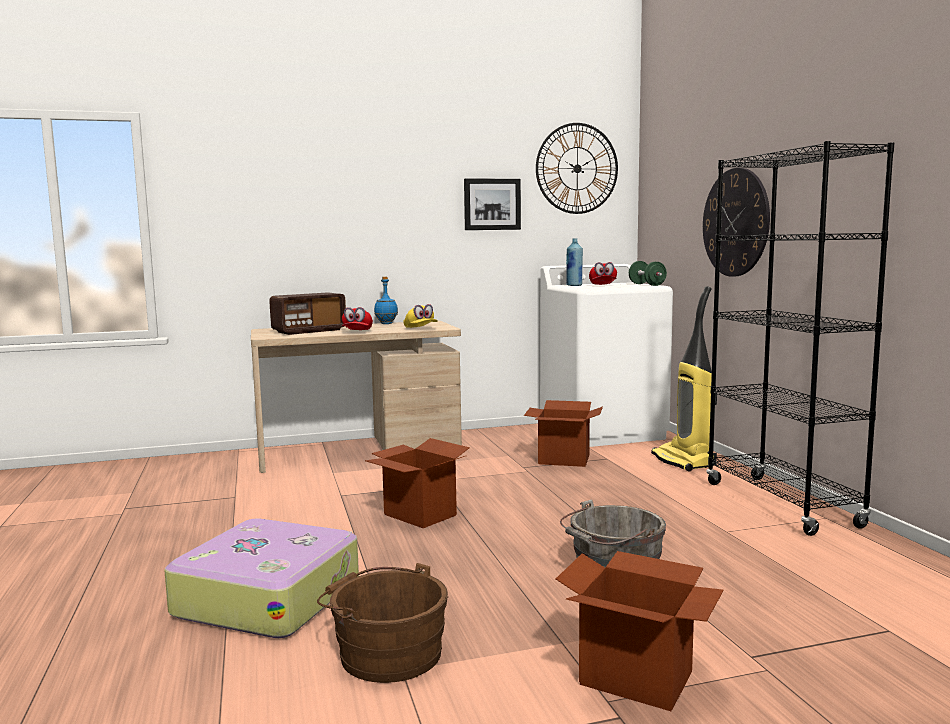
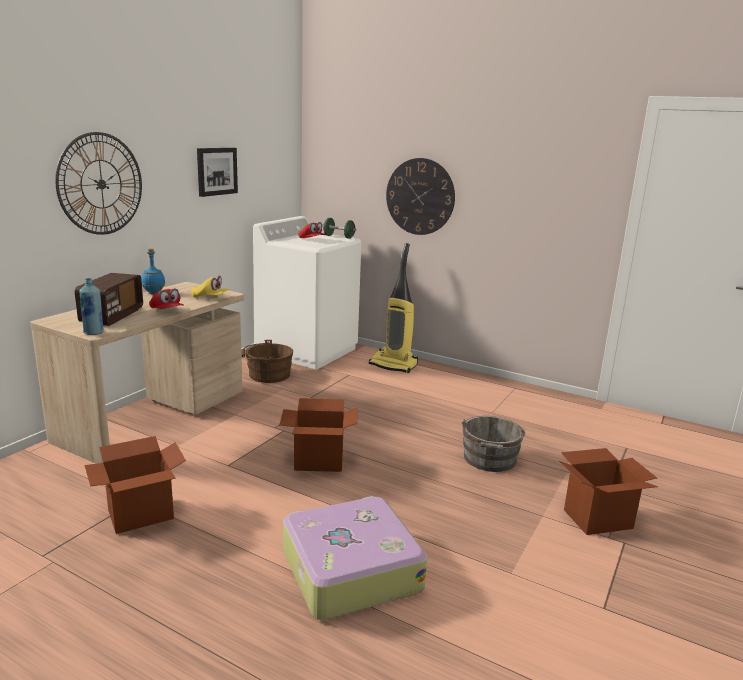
camera: 45 degrees left, 10 degrees up
(385, 652) = (485, 567): brown bucket -> brown bucket (266, 375)
(563, 460) = (325, 383): cardboard box -> cardboard box (140, 515)
(574, 285) = (291, 241): blue bottle -> blue bottle (93, 332)
(577, 168) = (268, 137): wall clock -> wall clock (101, 184)
(781, 504) = (486, 385): black bookcase -> none

